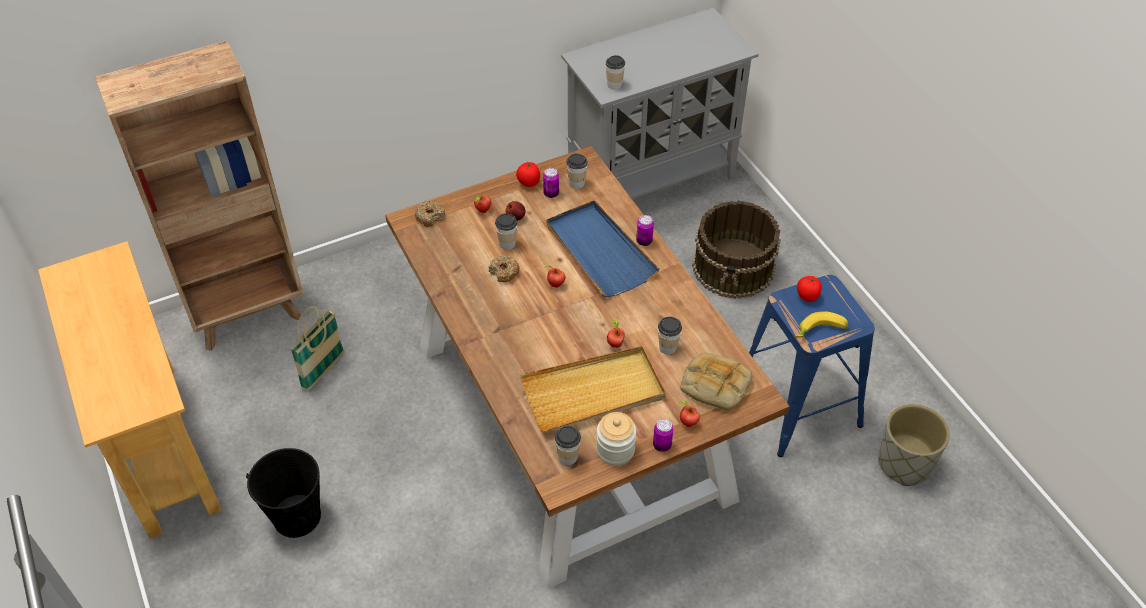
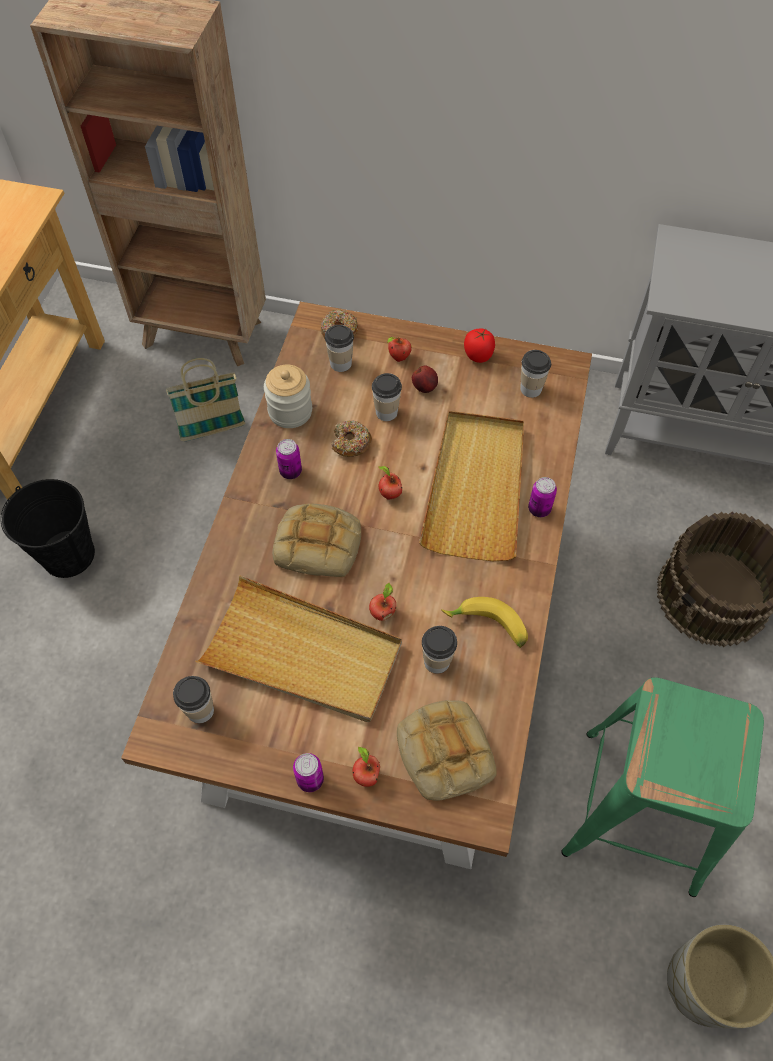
camera: 40 degrees right, 10 degrees up
(543, 334) = (320, 544): none -> bread
(551, 194) = (490, 383): can -> can (290, 471)
(599, 251) = (476, 487): blue tray -> beige tray
(614, 84) = (686, 294): cup -> cup (341, 363)
(615, 450) = (255, 743): jar -> jar (290, 411)
(798, 404) = (641, 810): blue stool -> green stool
(807, 296) = (697, 715): tomato -> none
(820, 332) = (670, 774): banana -> banana (486, 627)

